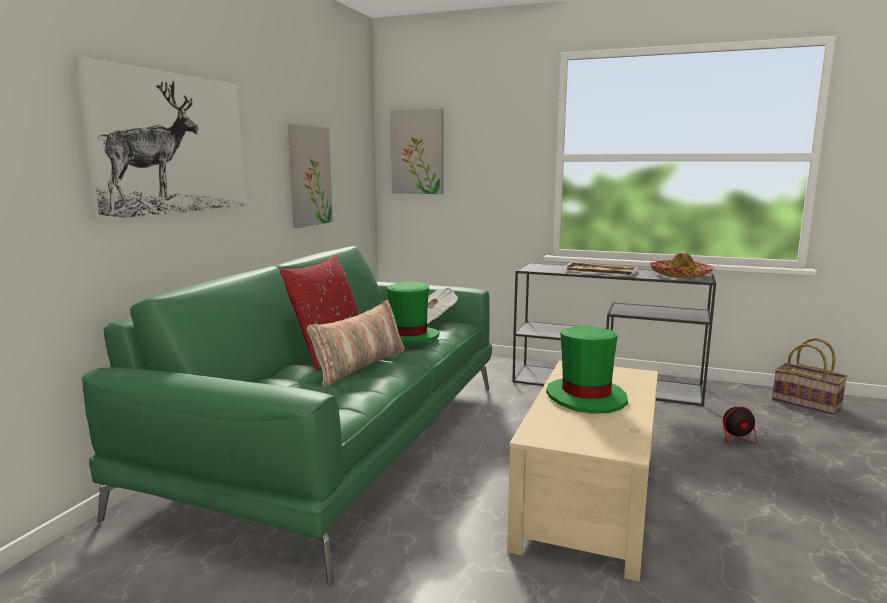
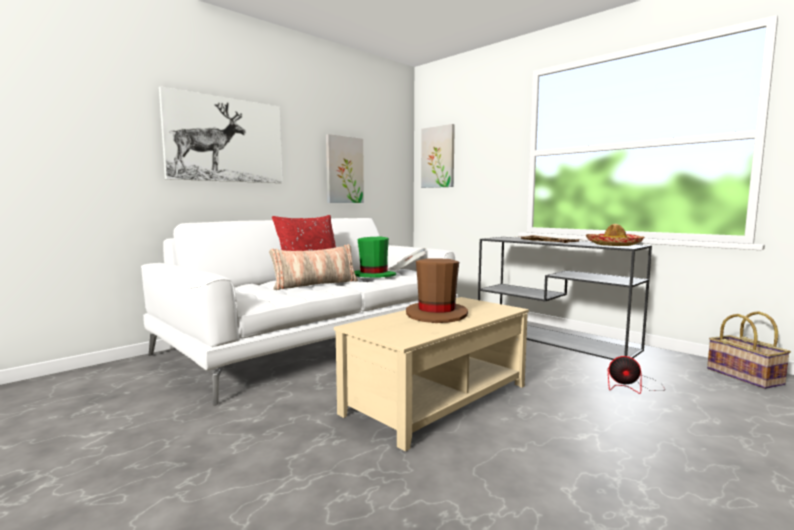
camera: 25 degrees right, 5 degrees down
(341, 439) = (318, 341): green sofa -> white sofa
(586, 397) = (436, 314): green hat -> brown hat

